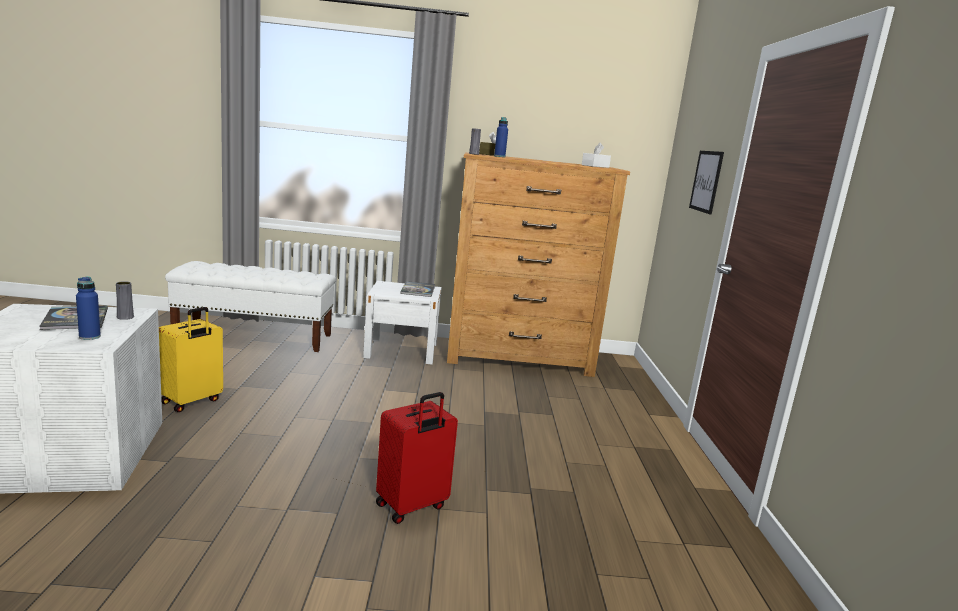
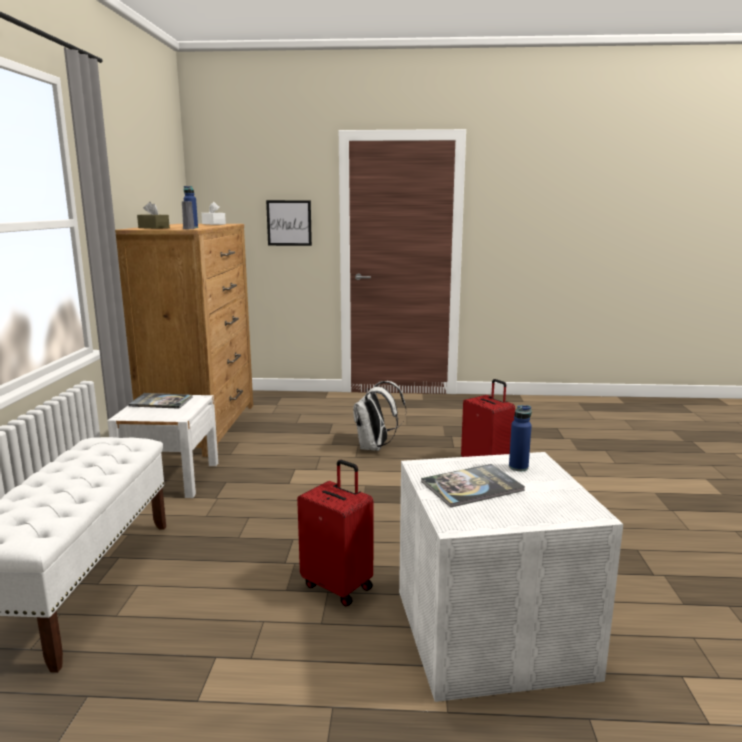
camera: 85 degrees left, 0 degrees up
(125, 317) = (446, 467): grey vase -> none
(192, 402) = (338, 586): yellow suitcase -> red suitcase
(477, 434) = (375, 447): none -> white backpack

